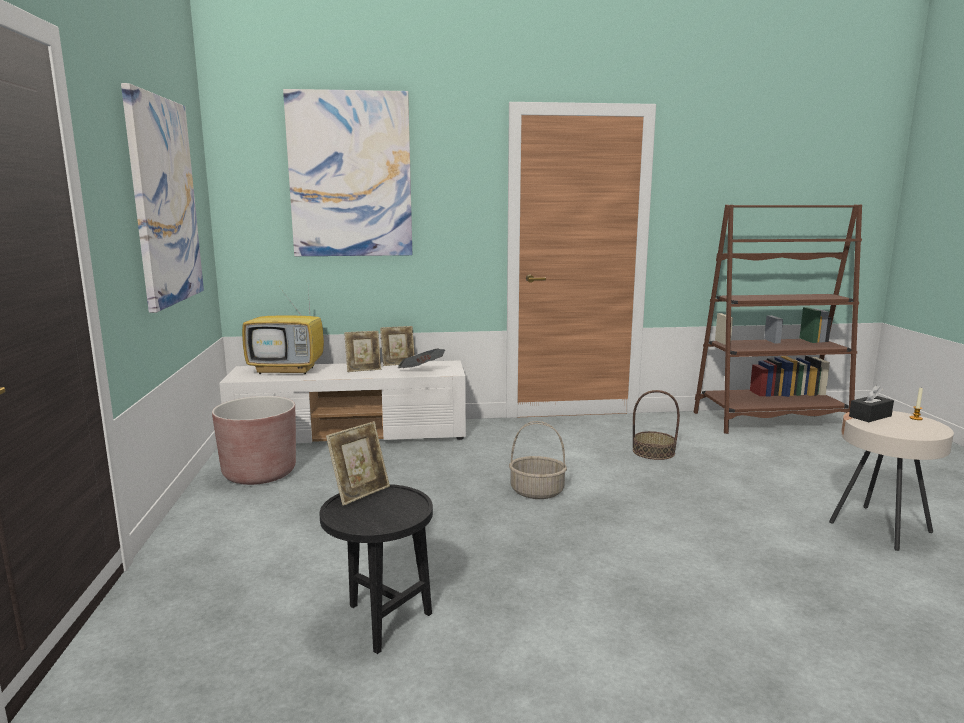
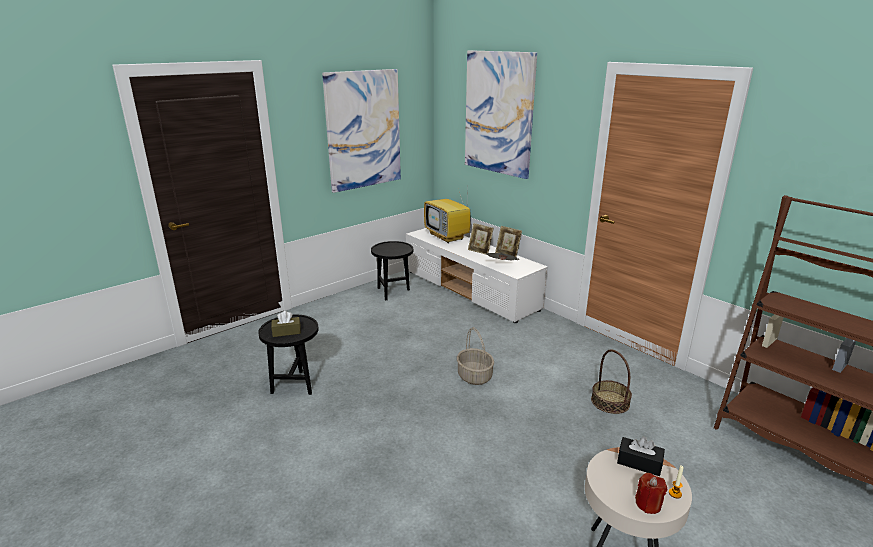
camera: 55 degrees right, 10 degrees up
(259, 473) = (393, 292): brown planter -> black side table
(360, 492) = (300, 318): picture frame -> none
(385, 512) = (286, 332): none -> brown tissue box
(929, 428) = (648, 504): none -> red candle

